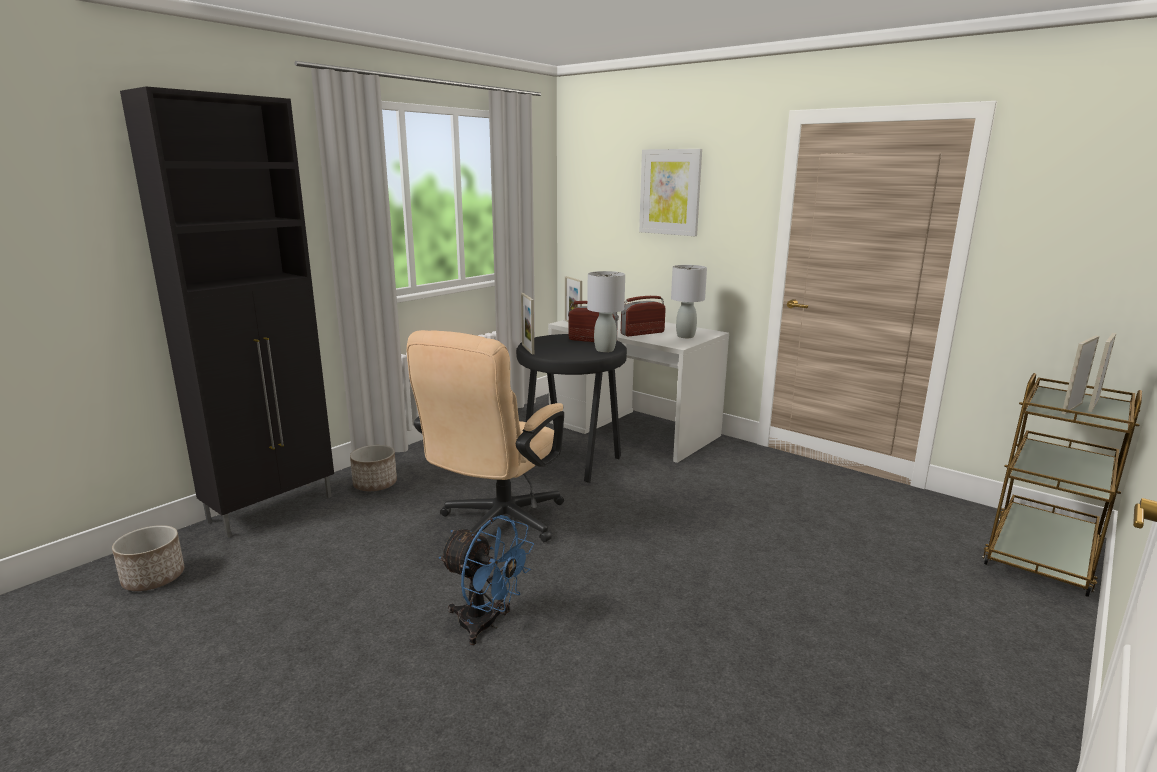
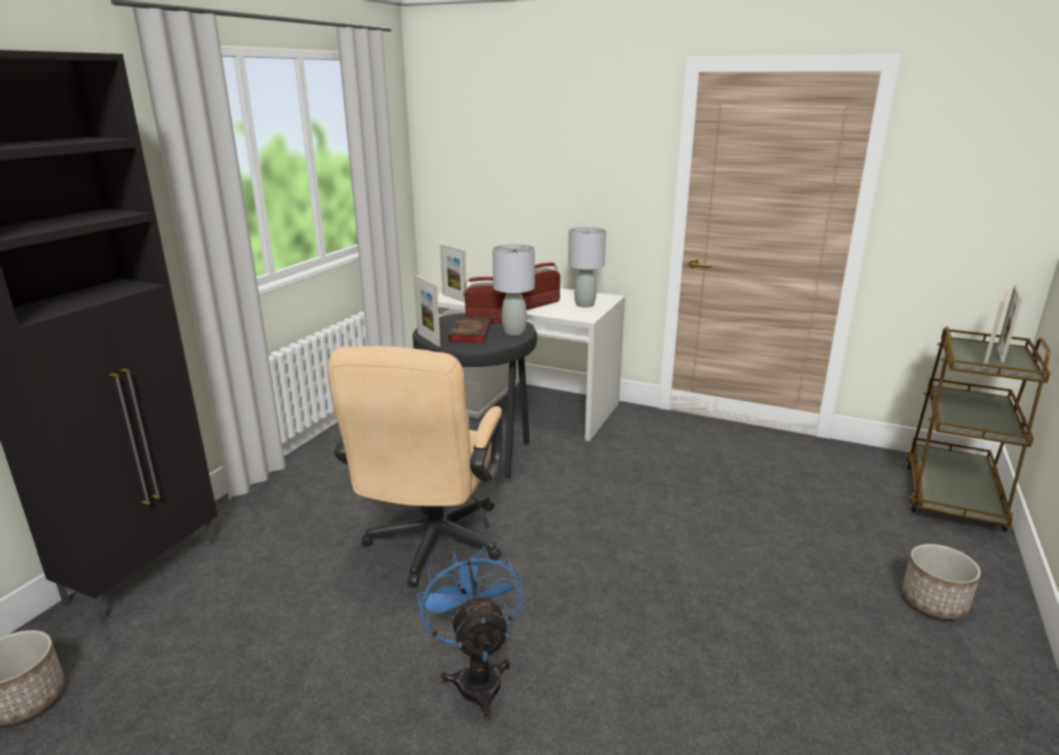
camera: 15 degrees left, 5 degrees up
(375, 484) = (264, 517): planter -> planter (933, 602)
(486, 625) = (476, 676): blue fan -> blue fan turned 120 degrees counterclockwise
(566, 348) = (471, 334): none -> book
(670, 192) = (550, 144): picture -> none

